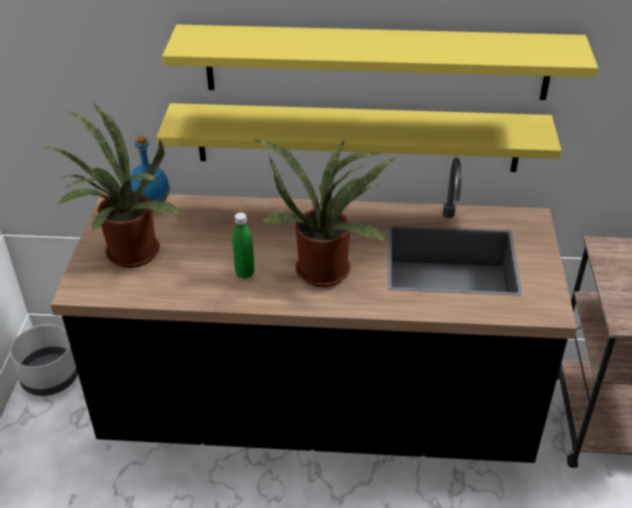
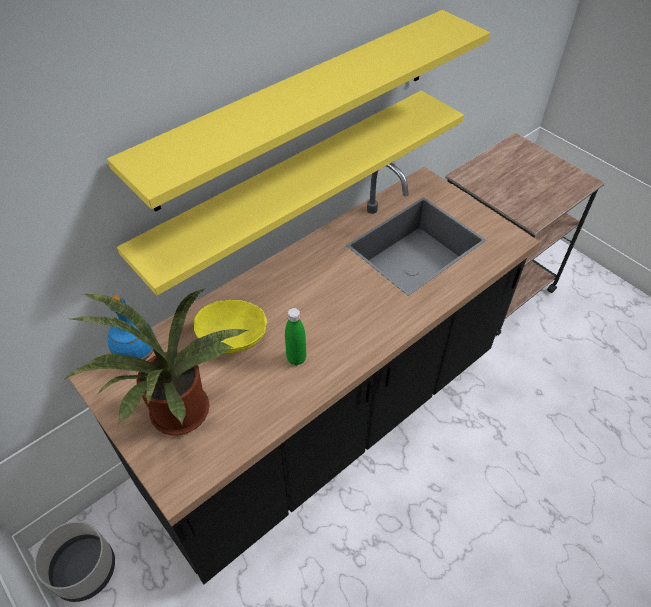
camera: 45 degrees left, 10 degrees up
(221, 234) = (233, 338): none -> yellow bowl
(326, 268) = (348, 309): potted plant -> none

